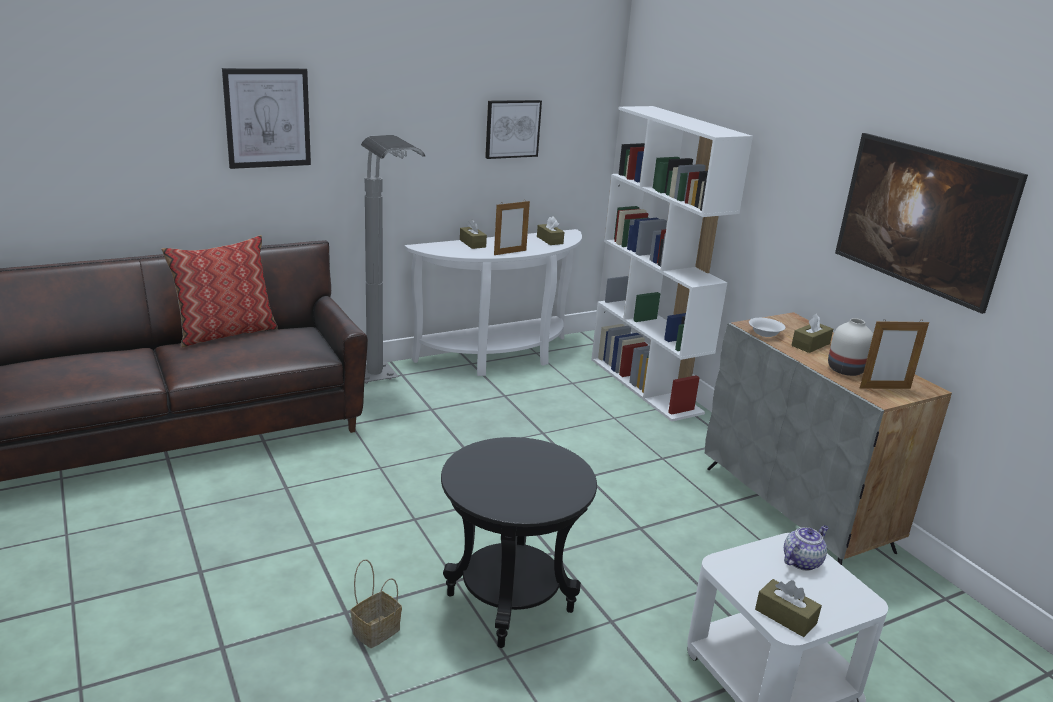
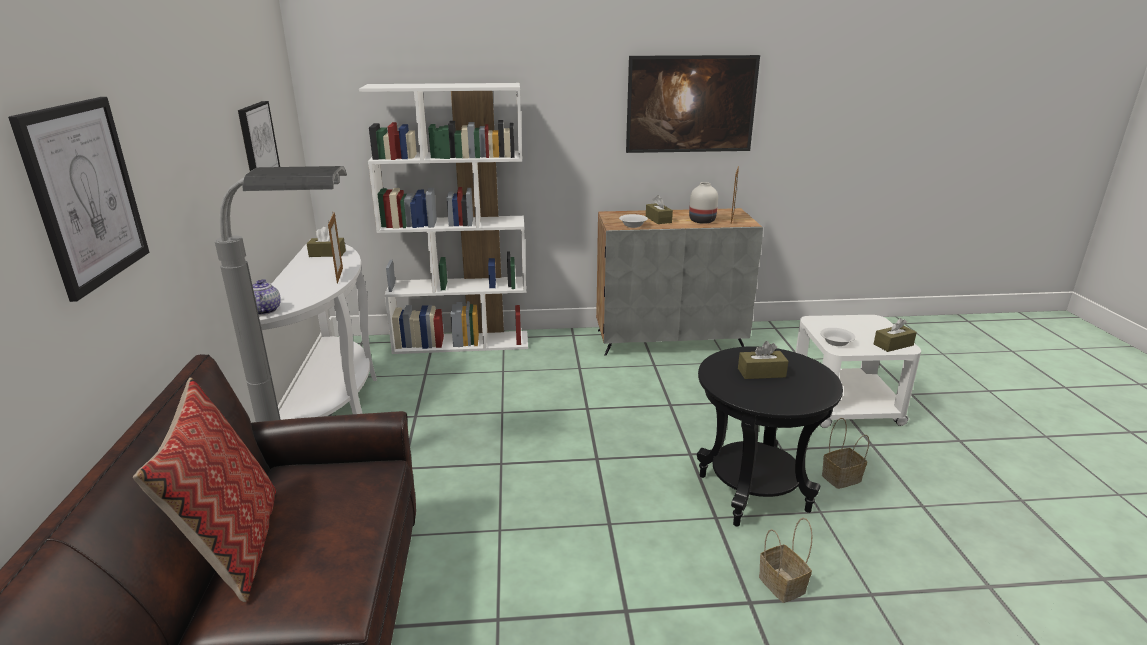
camera: 65 degrees left, 0 degrees up
(472, 243) = (287, 287): brown tissue box -> brown tissue box (761, 373)
(581, 674) = (841, 479): none -> basket
(740, 563) = (836, 343): none -> white bowl
(802, 561) = (833, 324): teapot -> teapot (264, 310)

